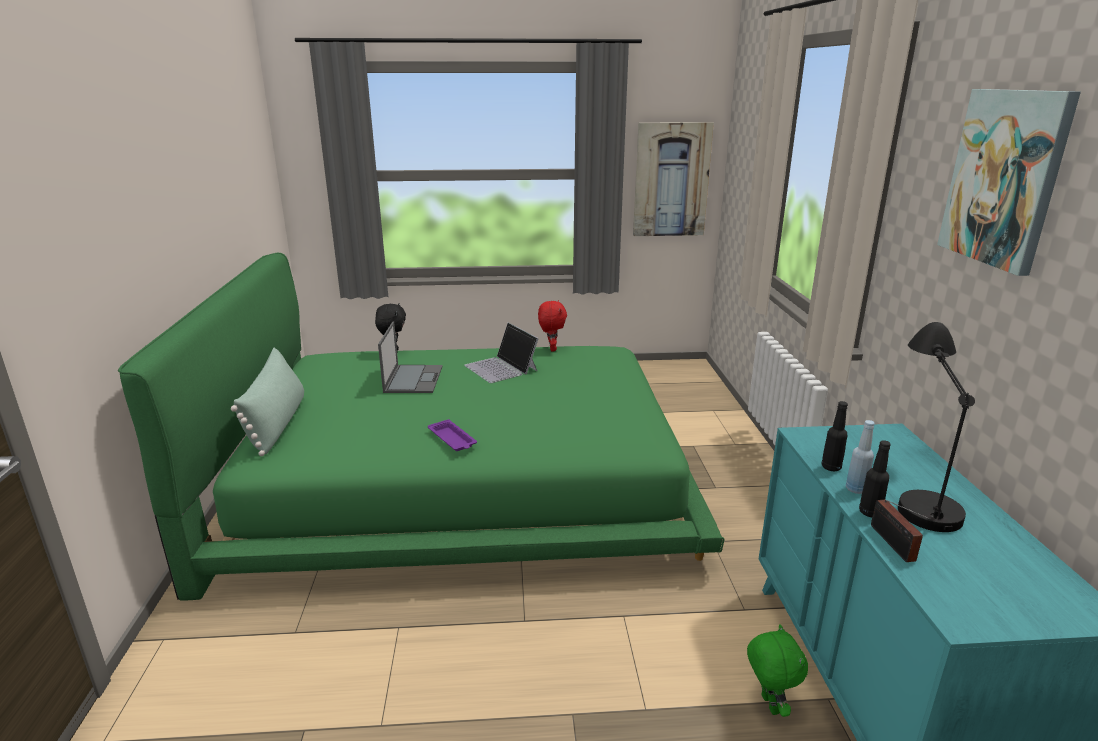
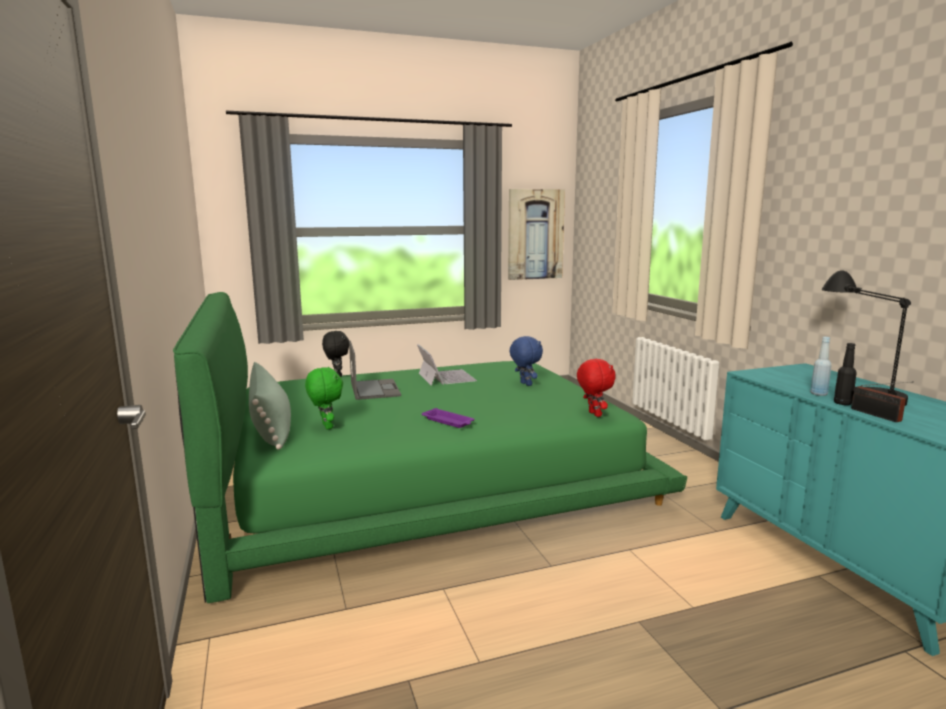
camera: 15 degrees left, 10 degrees down
(501, 368) = (445, 377): laptop -> laptop turned 150 degrees counterclockwise
(551, 349) = (475, 364): red plush toy -> red plush toy (593, 414)
(581, 389) = (525, 384): none -> blue plush toy
(768, 704) = (780, 587): green plush toy -> green plush toy (326, 426)
(831, 467) = (788, 386): black bottle -> none
(1005, 178) = (871, 166): picture -> none

